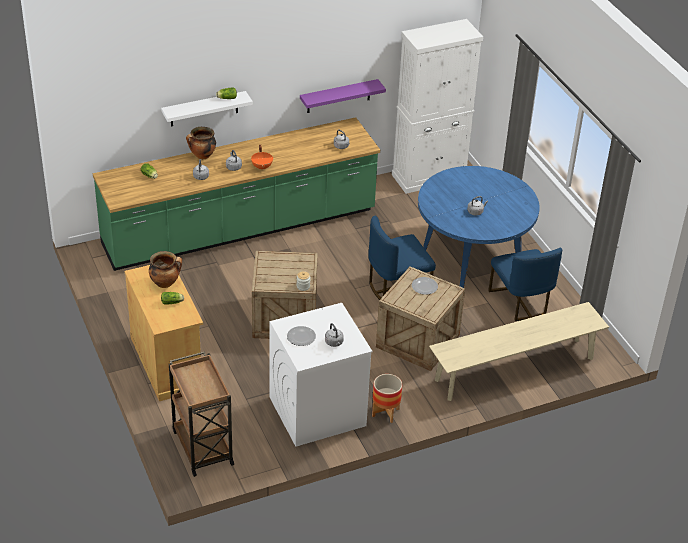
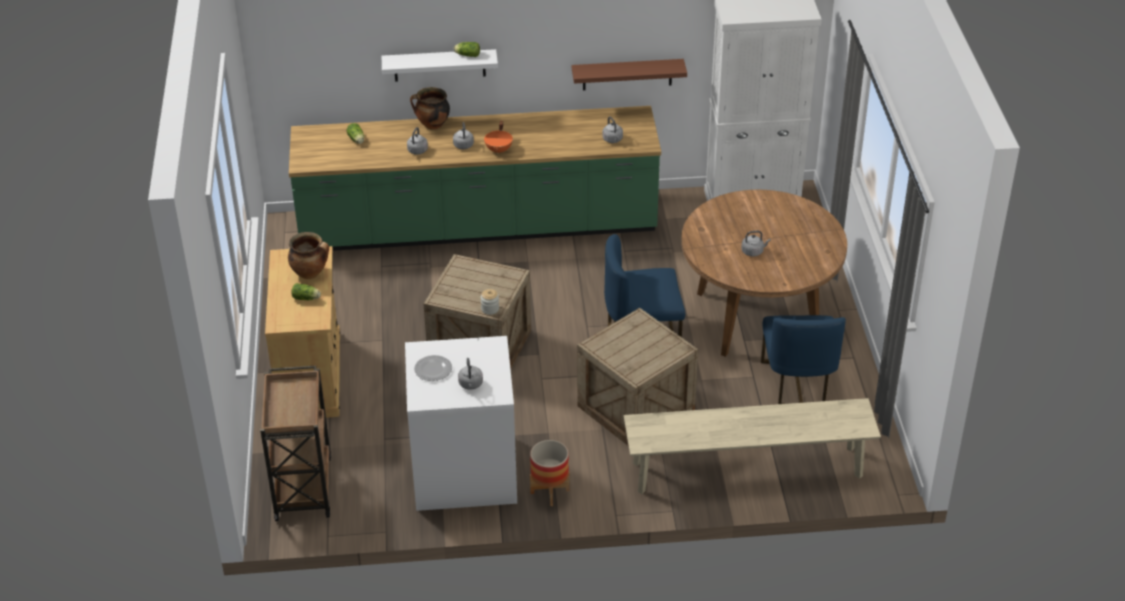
camera: 20 degrees right, 0 degrees up
(338, 96) = (627, 74): purple shelf -> brown shelf
(424, 287) = (645, 337): plate -> none
(471, 260) = (757, 317): blue dining table -> brown dining table

